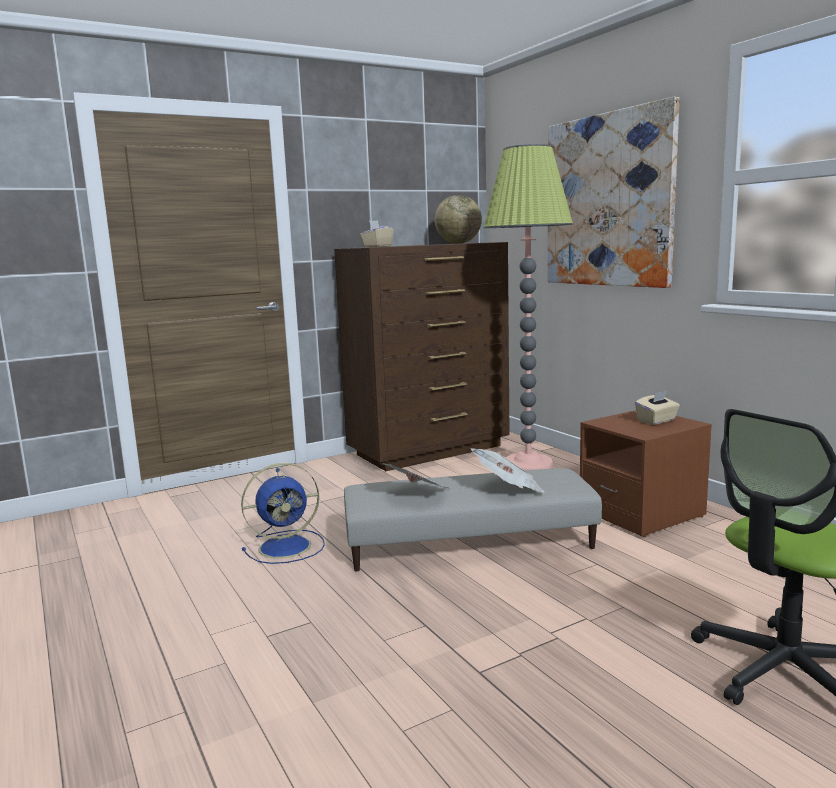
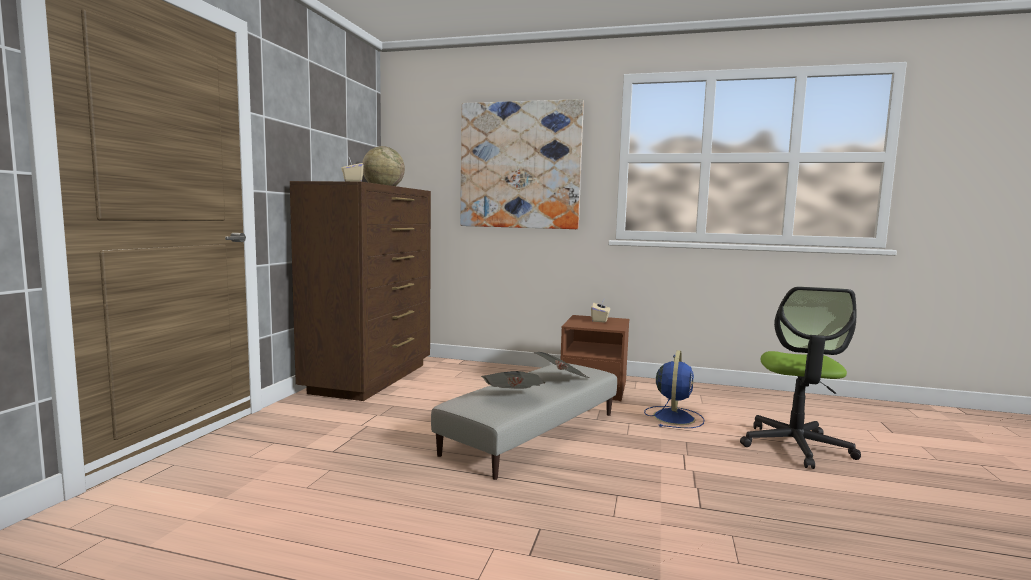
camera: 45 degrees left, 5 degrees down
(287, 546) = (395, 482): blue fan -> blue fan (674, 417)
(528, 464) = (469, 374): floor lamp -> none

